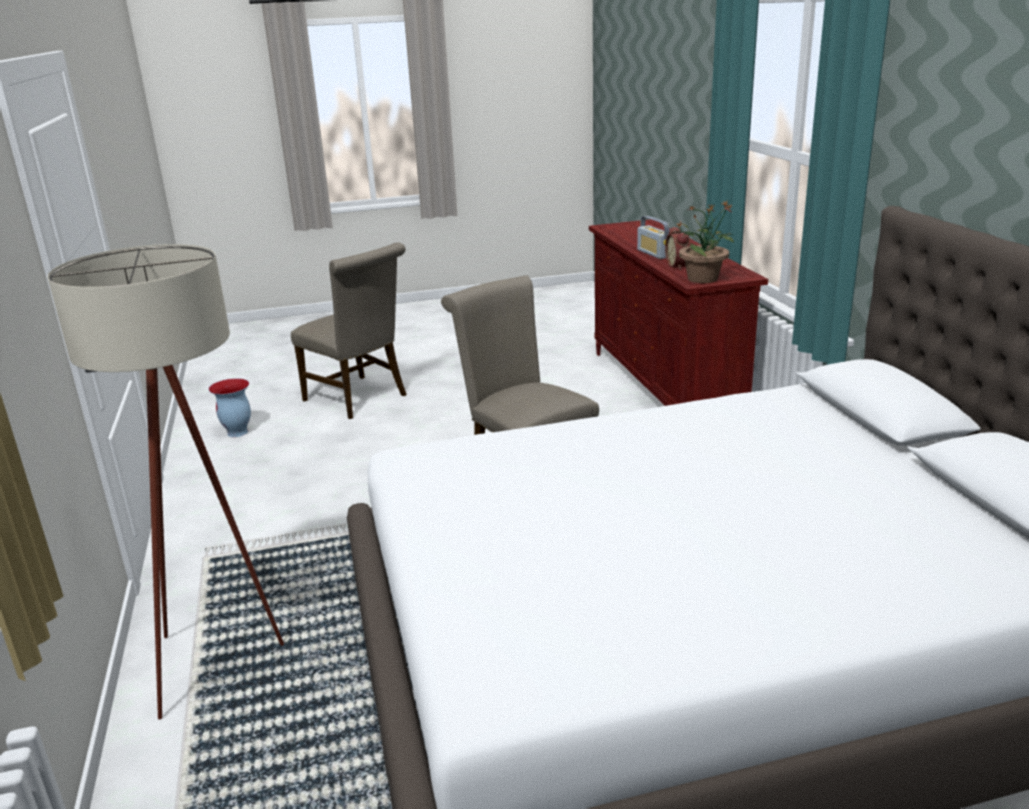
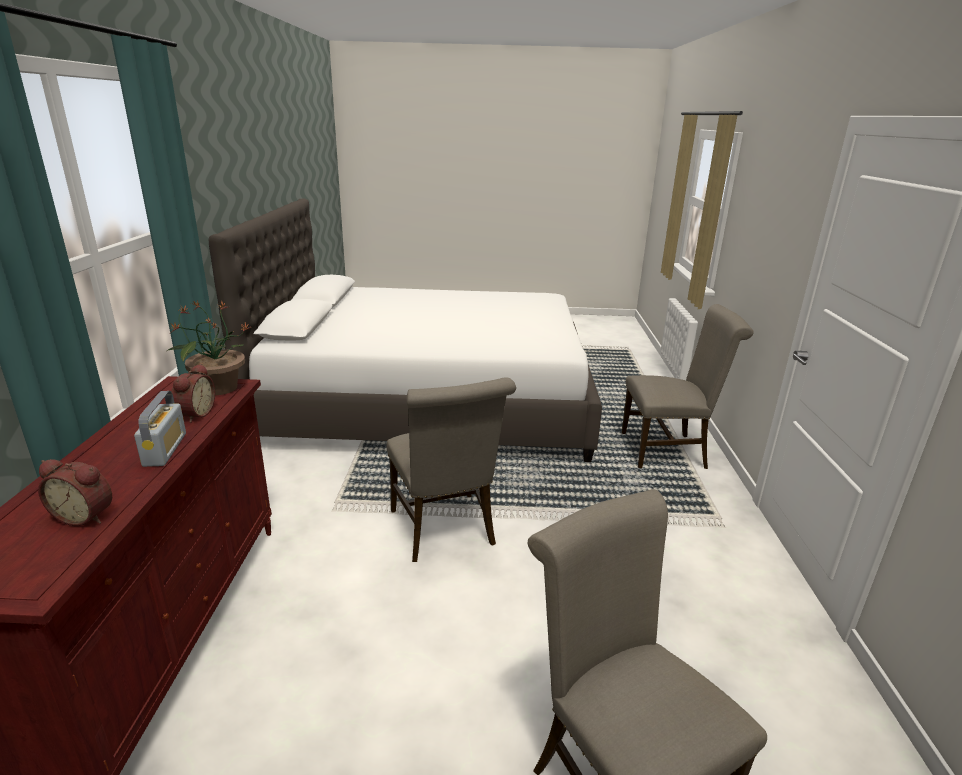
camera: 165 degrees left, 0 degrees up
(221, 662) = (669, 450): beige floor lamp -> beige chair
(238, 432) = (803, 728): vase -> none
(633, 237) = (86, 515): none -> alarm clock

